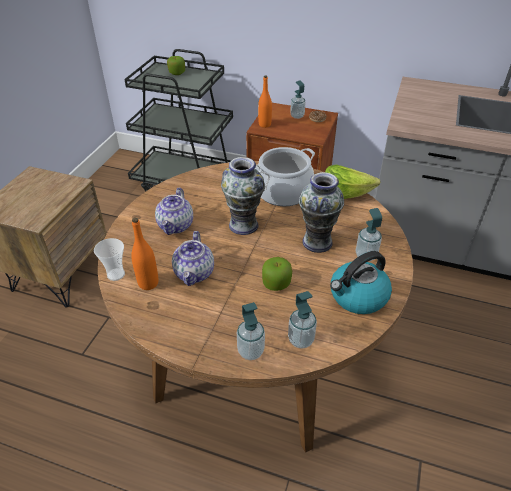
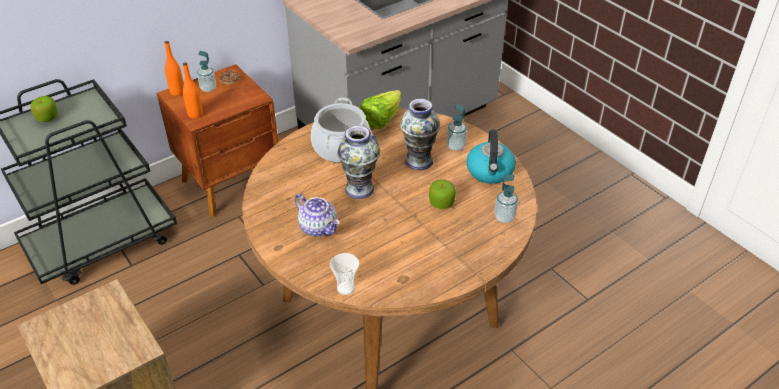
camera: 55 degrees left, 0 degrees up
(148, 283) = (375, 272): orange bottle -> orange bottle (177, 92)
(195, 273) = (390, 241): teapot -> none
(250, 351) = (494, 246): soap dispenser -> none

